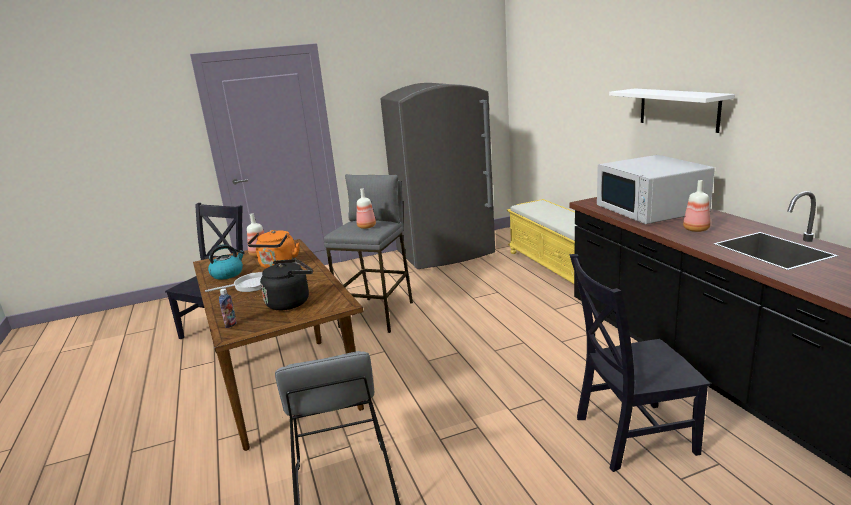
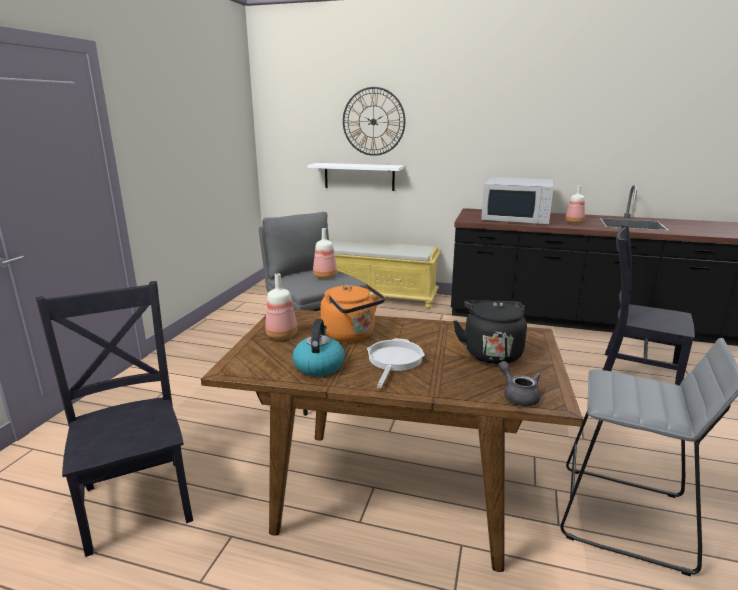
camera: 55 degrees left, 0 degrees up
(231, 324) = (518, 396): bottle -> grey teapot
(446, 253) = (254, 313): grey fridge -> none
(575, 82) = (373, 121): none -> wall clock
(629, 435) = (634, 372): black chair -> black chair turned 90 degrees clockwise
(678, 109) = (504, 140): white shelf -> white shelf (359, 176)

